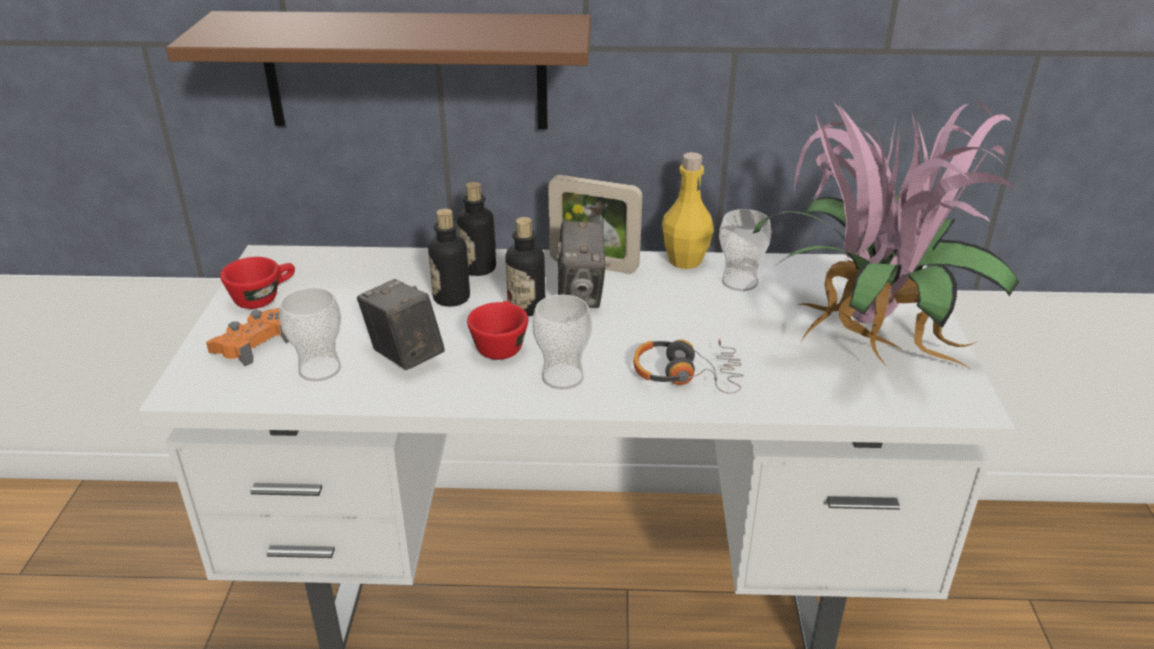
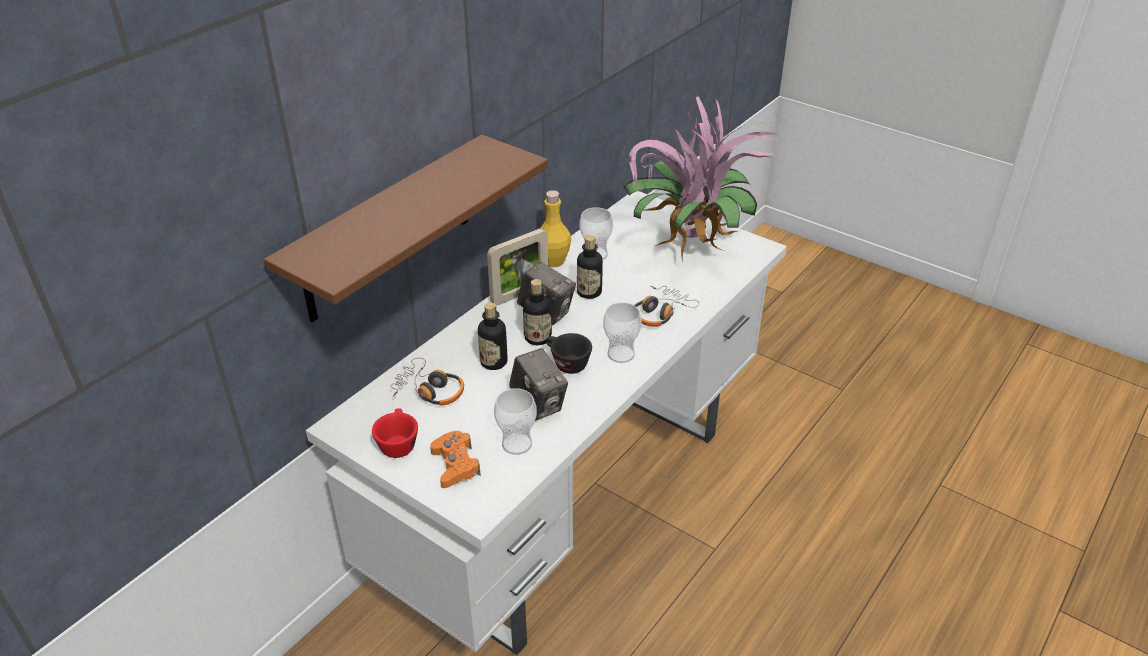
camera: 55 degrees left, 5 degrees up
(364, 281) = (429, 390): none -> headphones
(404, 355) = (538, 404): camera -> camera turned 120 degrees counterclockwise
(478, 268) = (470, 338): bottle -> bottle (589, 292)
(500, 345) = (566, 363): red cup -> black cup

